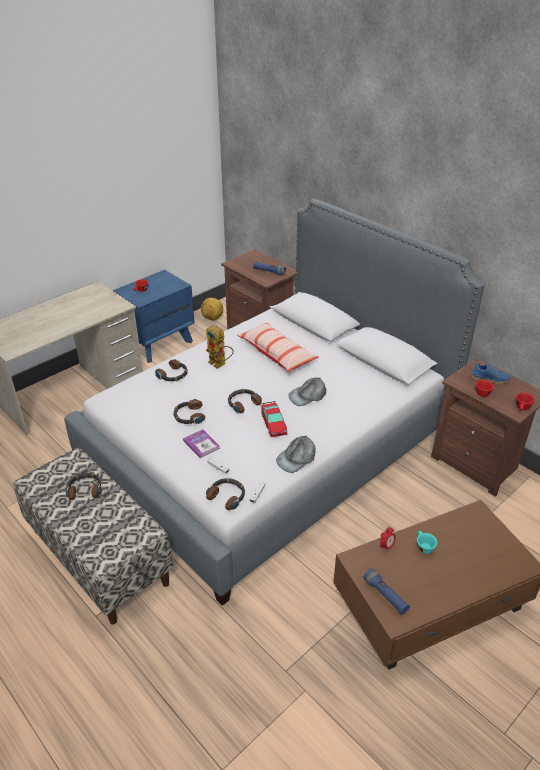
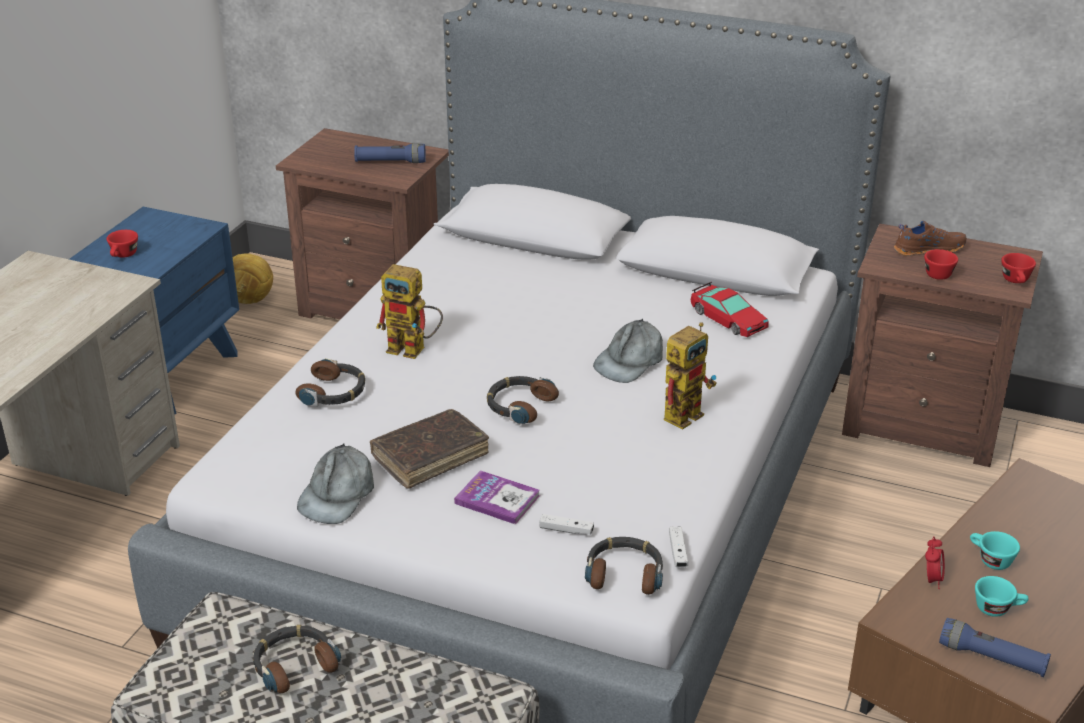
camera: 25 degrees left, 5 degrees down
(189, 416) = (430, 456): headphones -> brown book
(273, 423) = (606, 424): toy car -> toy car (727, 319)
(277, 354) = (511, 305): pillow -> none
(297, 458) = (698, 469): grey cap -> grey cap (337, 494)
(313, 428) = (686, 412): none -> toy robot
(408, 572) = (998, 608): none -> turquoise cup
(489, 378) = (928, 249): blue shoe -> brown shoe

